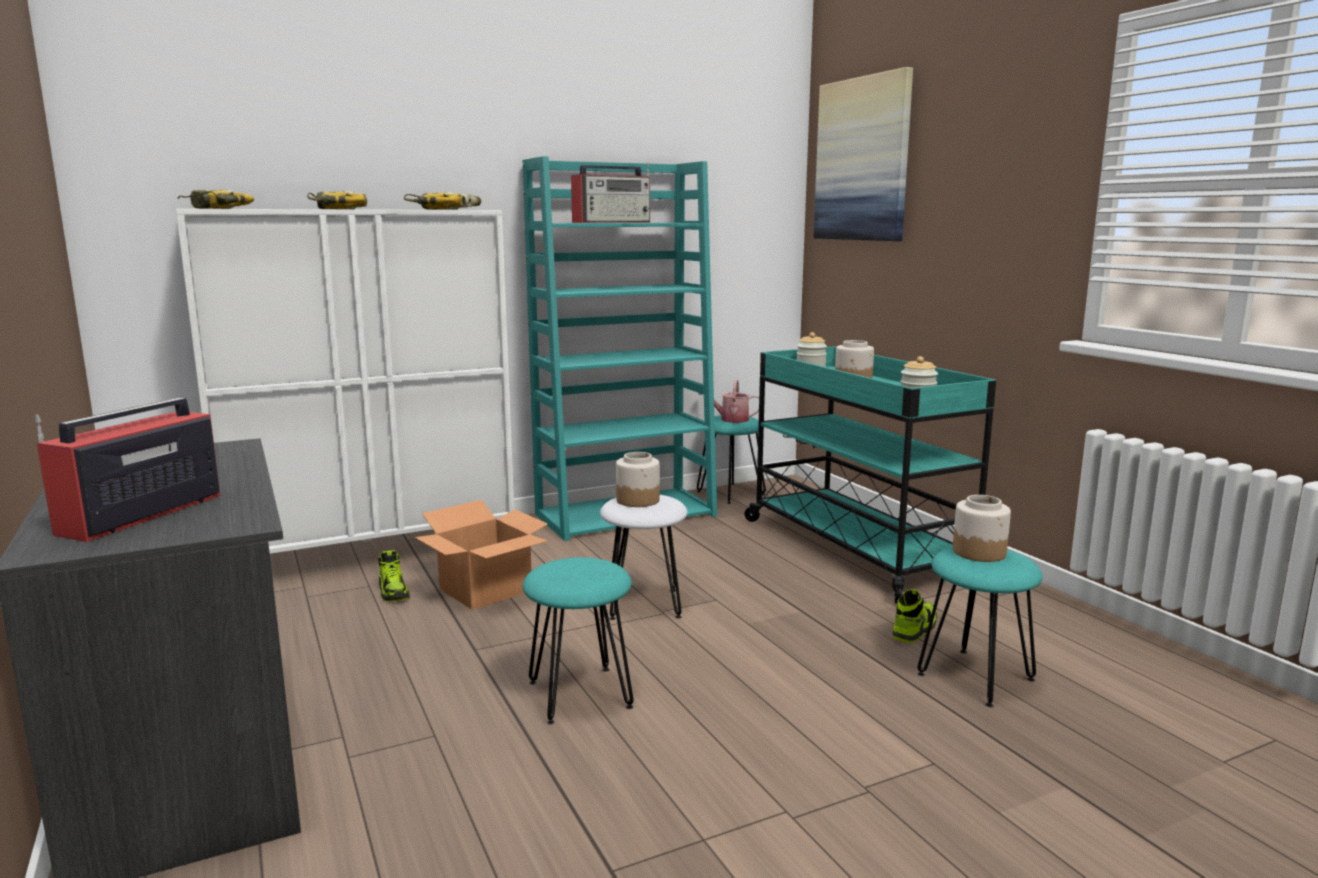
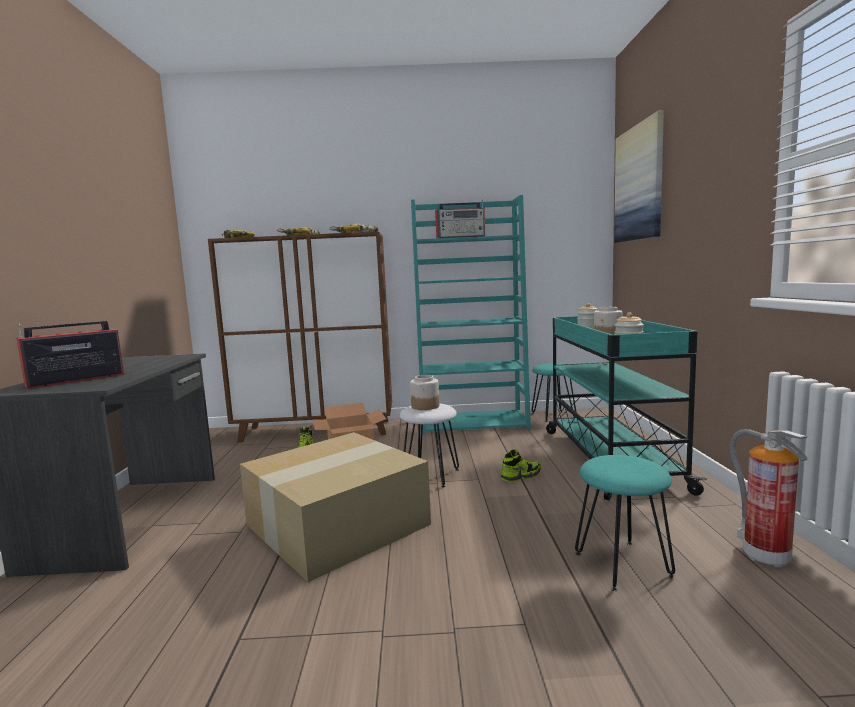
camera: 25 degrees right, 5 degrees down
(373, 555) = (317, 431): white cabinet -> brown cabinet
(579, 694) = (338, 523): turquoise stool -> cardboard box
(730, 419) = (551, 365): watering can -> none
(914, 630) = (603, 520): shoe -> shoe (521, 476)
(979, 552) = (622, 461): jar -> none
(1095, 641) = (763, 556): none -> fire extinguisher

